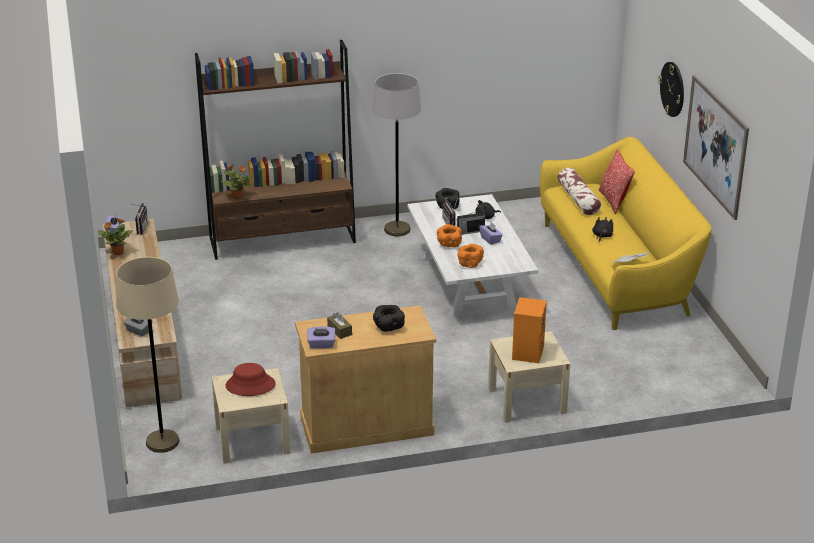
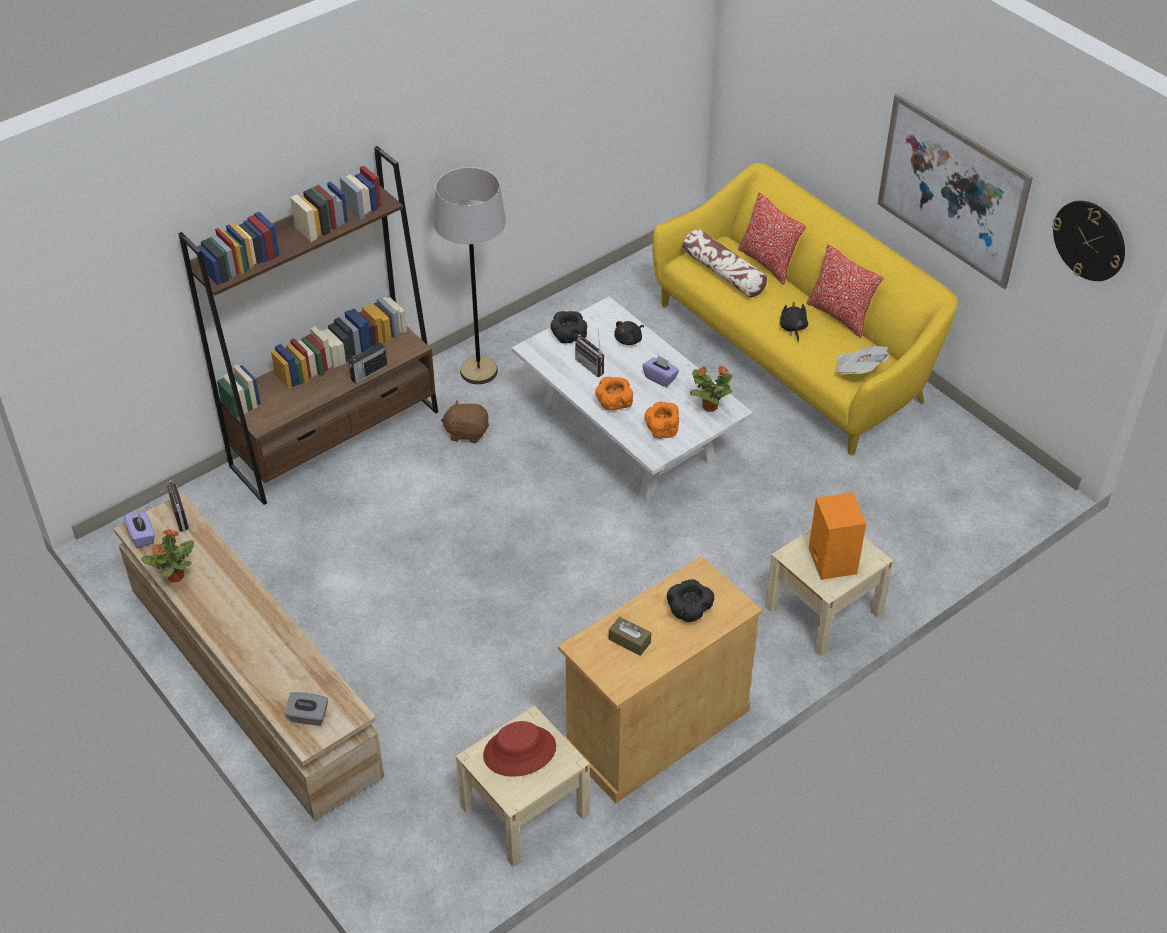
camera: 25 degrees left, 15 degrees up
(162, 442) = (406, 862): beige floor lamp -> none
(237, 196) = (279, 413): potted plant -> potted plant (709, 406)
(321, 345) = (623, 676): purple tissue box -> none
(365, 256) = (467, 432): none -> brown plush toy
(470, 231) = (625, 372): radio -> radio (368, 373)
(641, 237) = (840, 315): none -> pillow
(672, 89) = (843, 107): wall clock -> wall clock (1089, 240)

